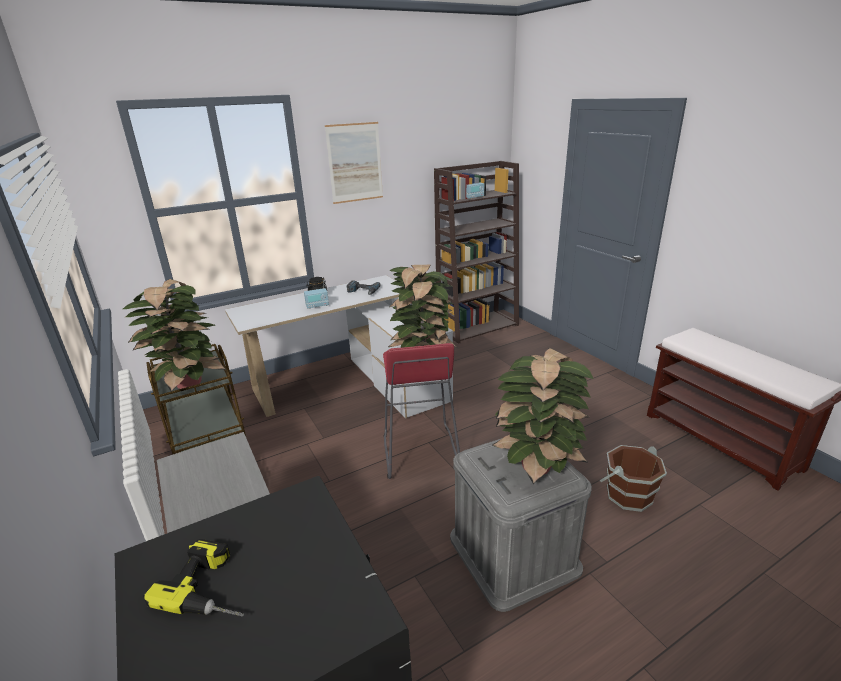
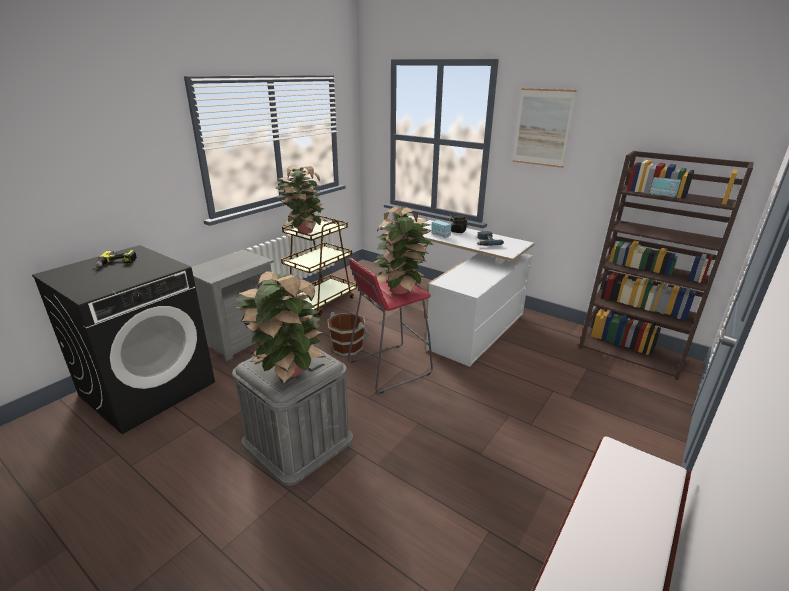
camera: 65 degrees right, 0 degrees up
(628, 495) = (404, 513): brown bucket -> brown bucket (347, 347)

